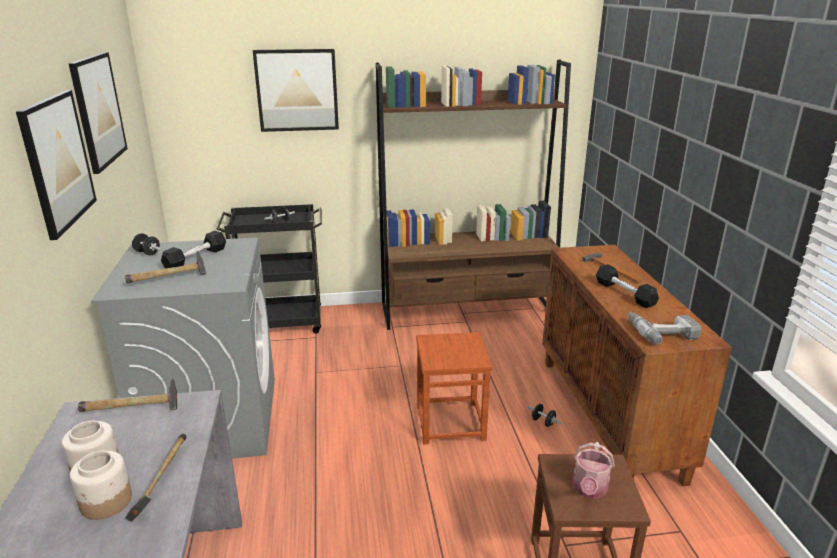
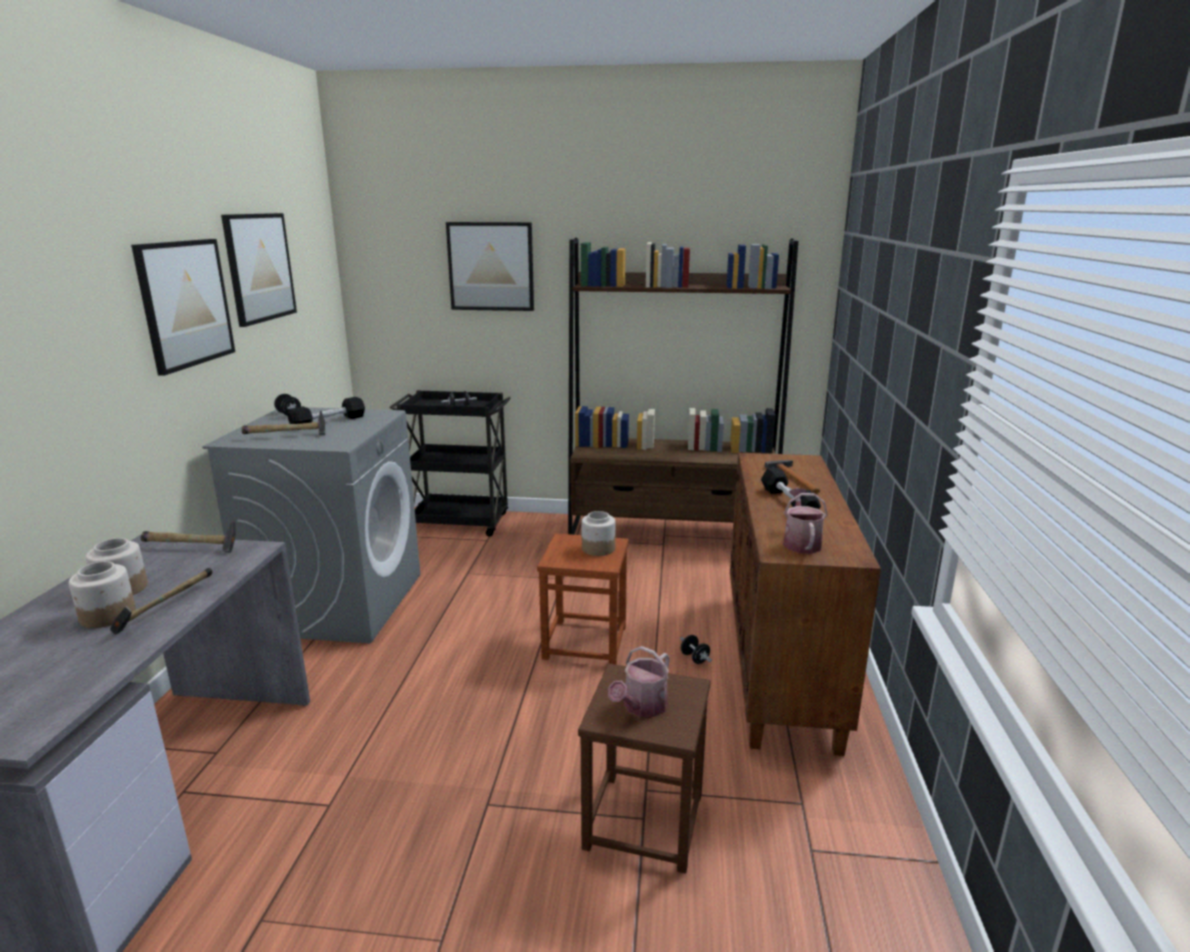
camera: 15 degrees right, 5 degrees down
(461, 345) = (597, 548): none -> jar
(661, 331) = (801, 542): power drill -> watering can

